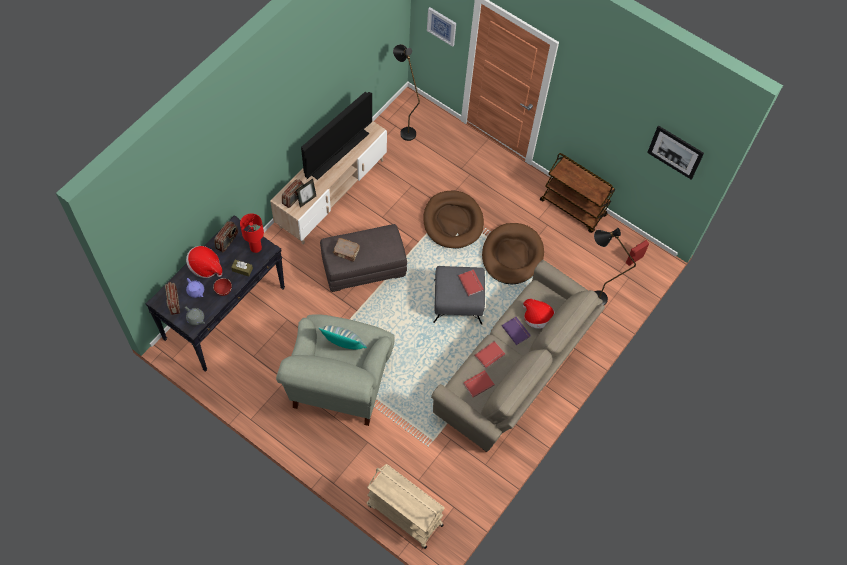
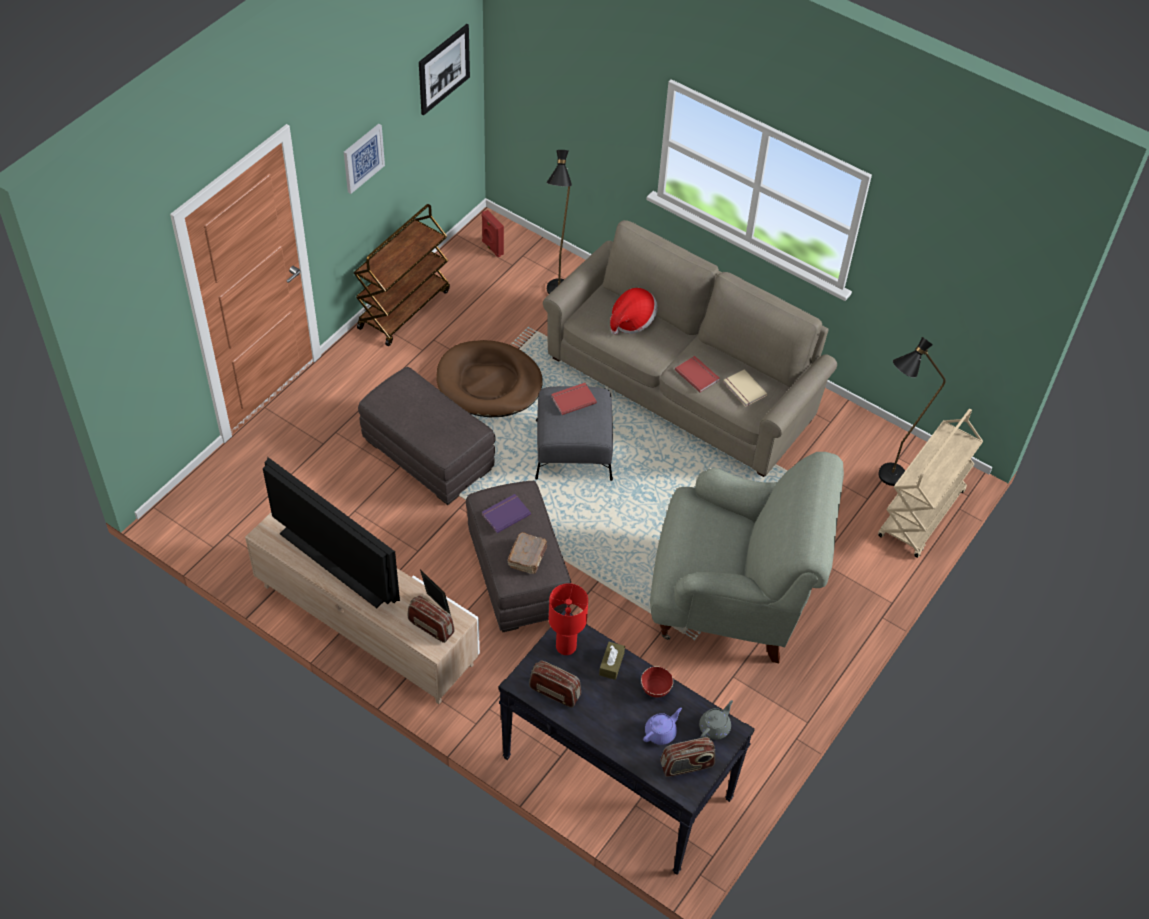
camera: 90 degrees left, 10 degrees down
(205, 267) = (610, 722): hat -> none
(344, 345) = (715, 537): pillow -> none
(404, 130) = (236, 521): black floor lamp -> black floor lamp (884, 480)
(442, 26) = (149, 340): picture -> picture (363, 158)
(453, 221) = (427, 455): brown dog bed -> grey ottoman
(478, 383) = (743, 389): red book -> beige book
(516, 330) = (653, 344): purple book -> purple book (505, 513)

